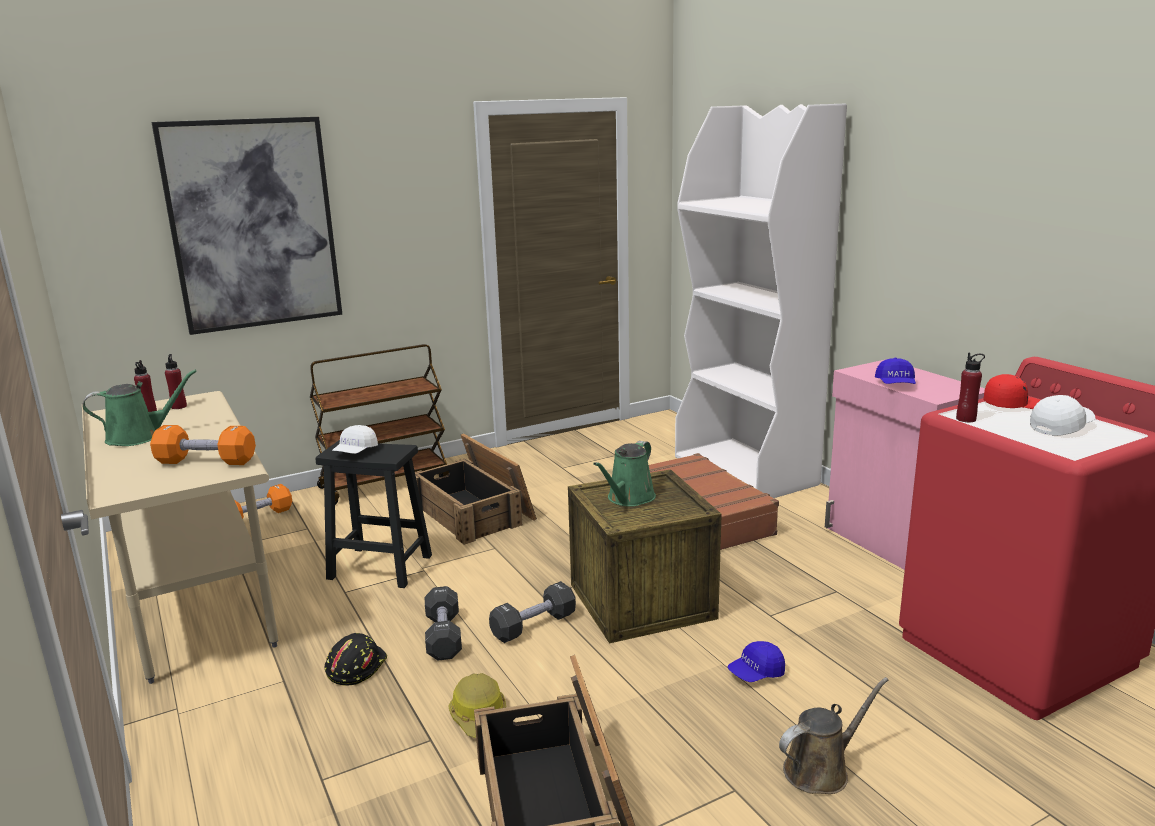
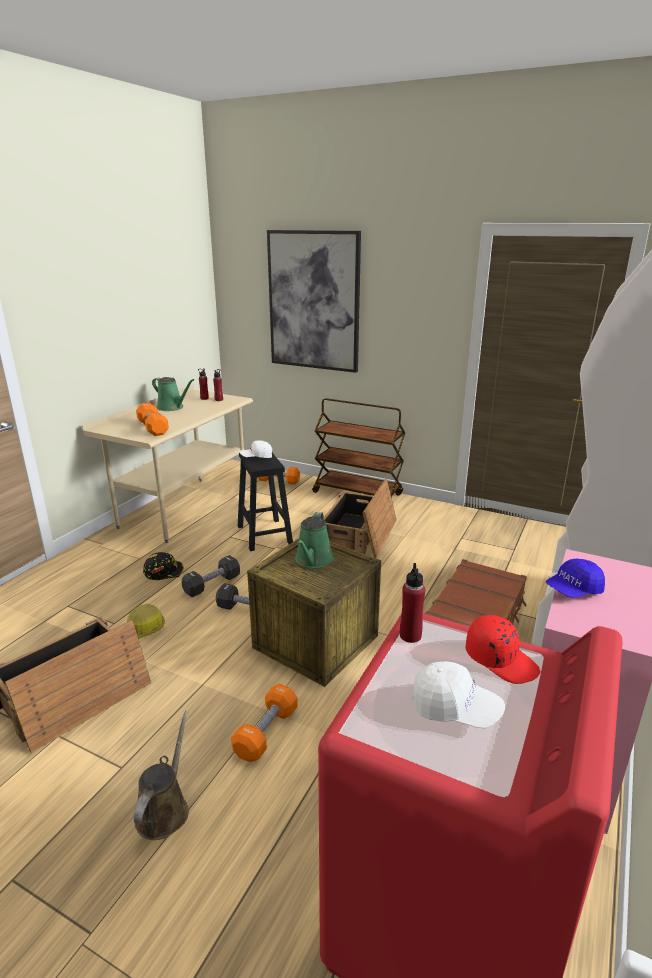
camera: 55 degrees right, 5 degrees up
(628, 498) = (313, 560): green watering can -> green watering can turned 75 degrees counterclockwise
(756, 673) = (266, 732): blue cap -> orange dumbbell
(821, 770) = (164, 809): brown watering can -> brown watering can turned 105 degrees counterclockwise

